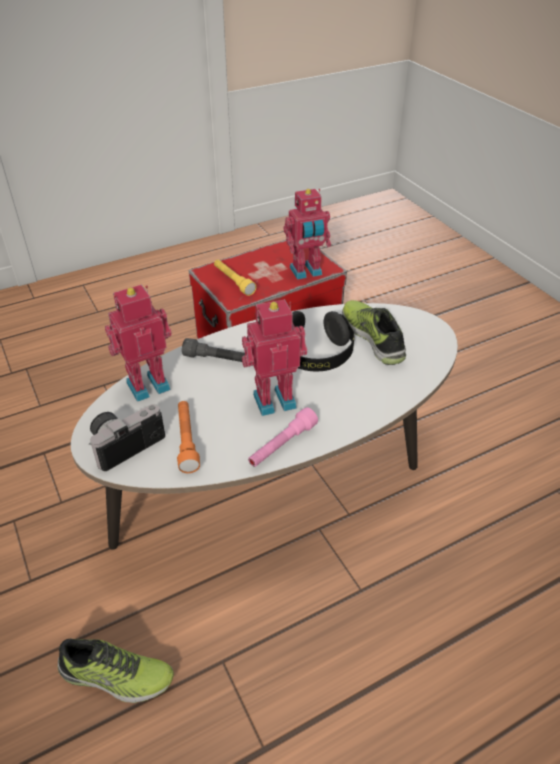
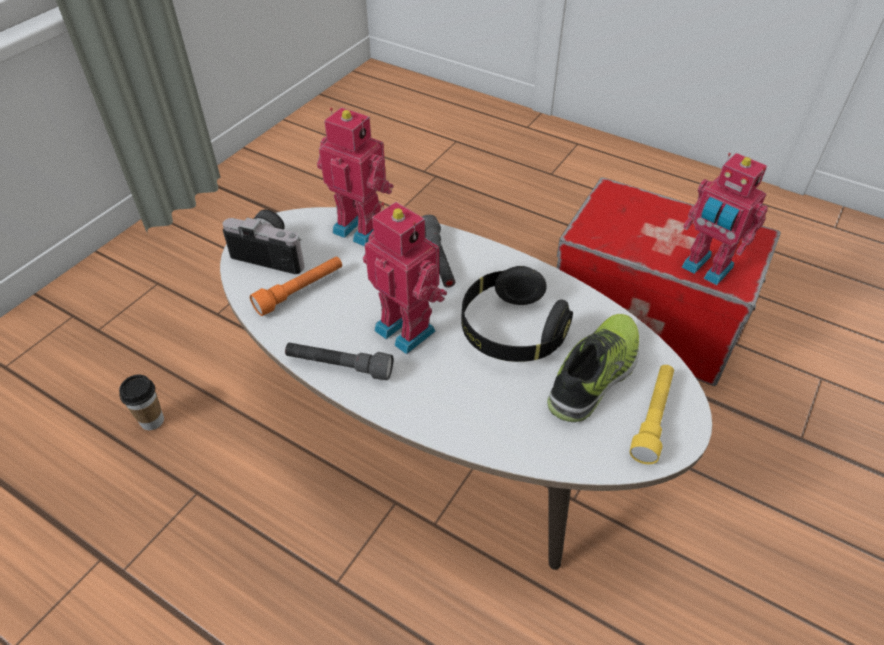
camera: 60 degrees right, 5 degrees up
(116, 676) = (152, 421): shoe -> cup
(233, 282) = (617, 218): yellow flashlight -> yellow flashlight (653, 418)
(282, 445) = (339, 366): pink flashlight -> grey flashlight

